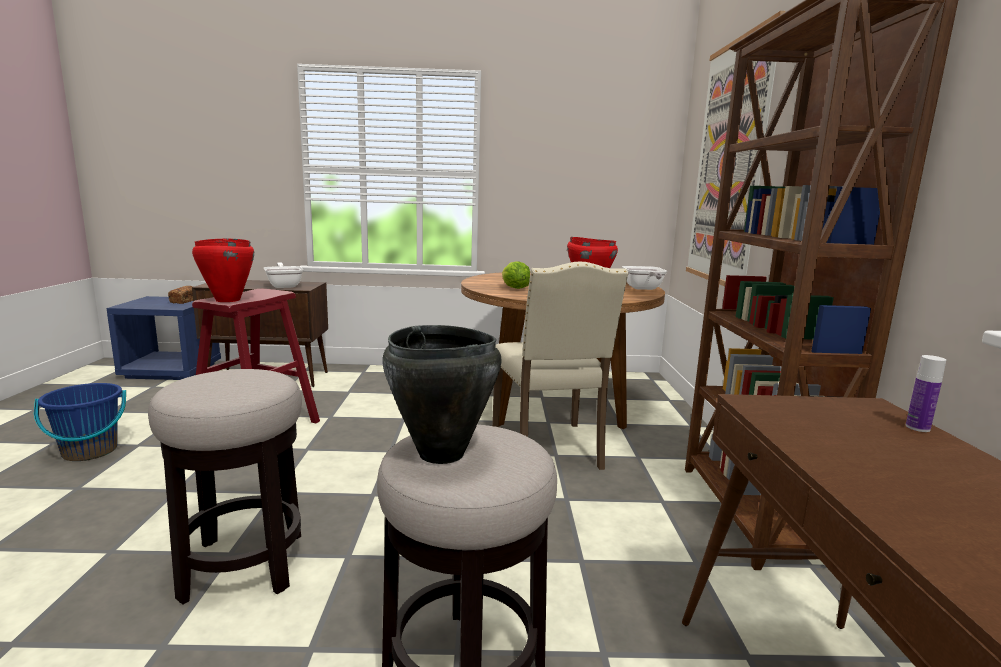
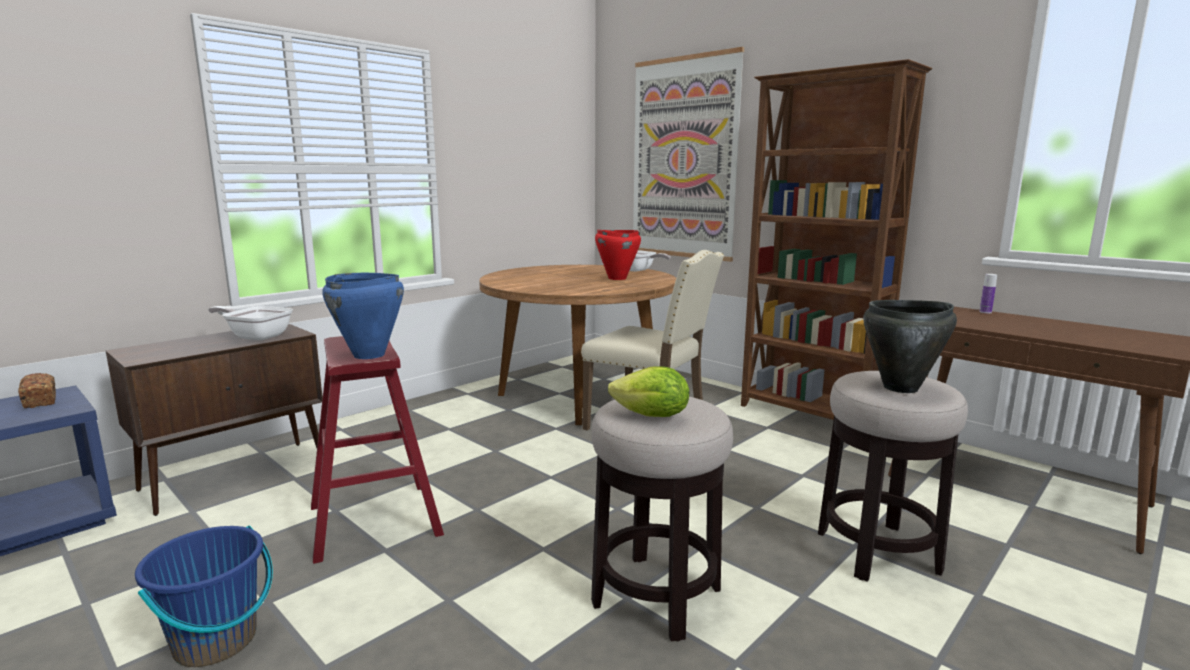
camera: 45 degrees left, 0 degrees up
(227, 300) = (369, 355): red cooking pot -> blue cooking pot
(514, 288) = (566, 286): lettuce -> lettuce (652, 416)

